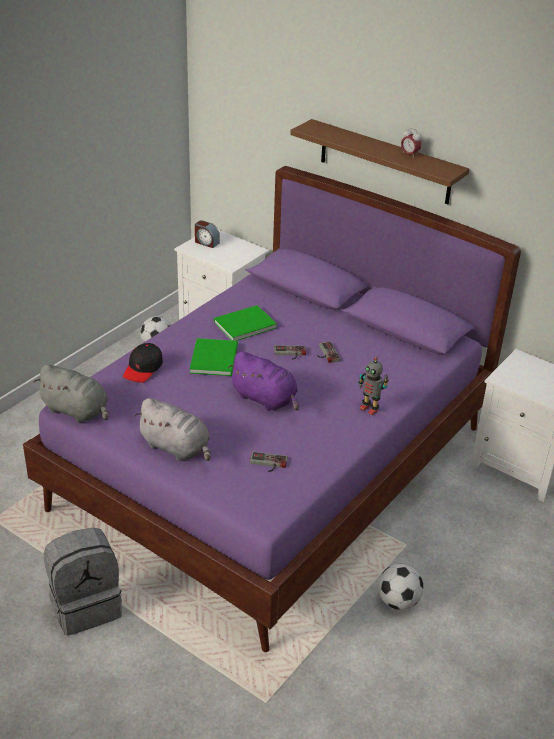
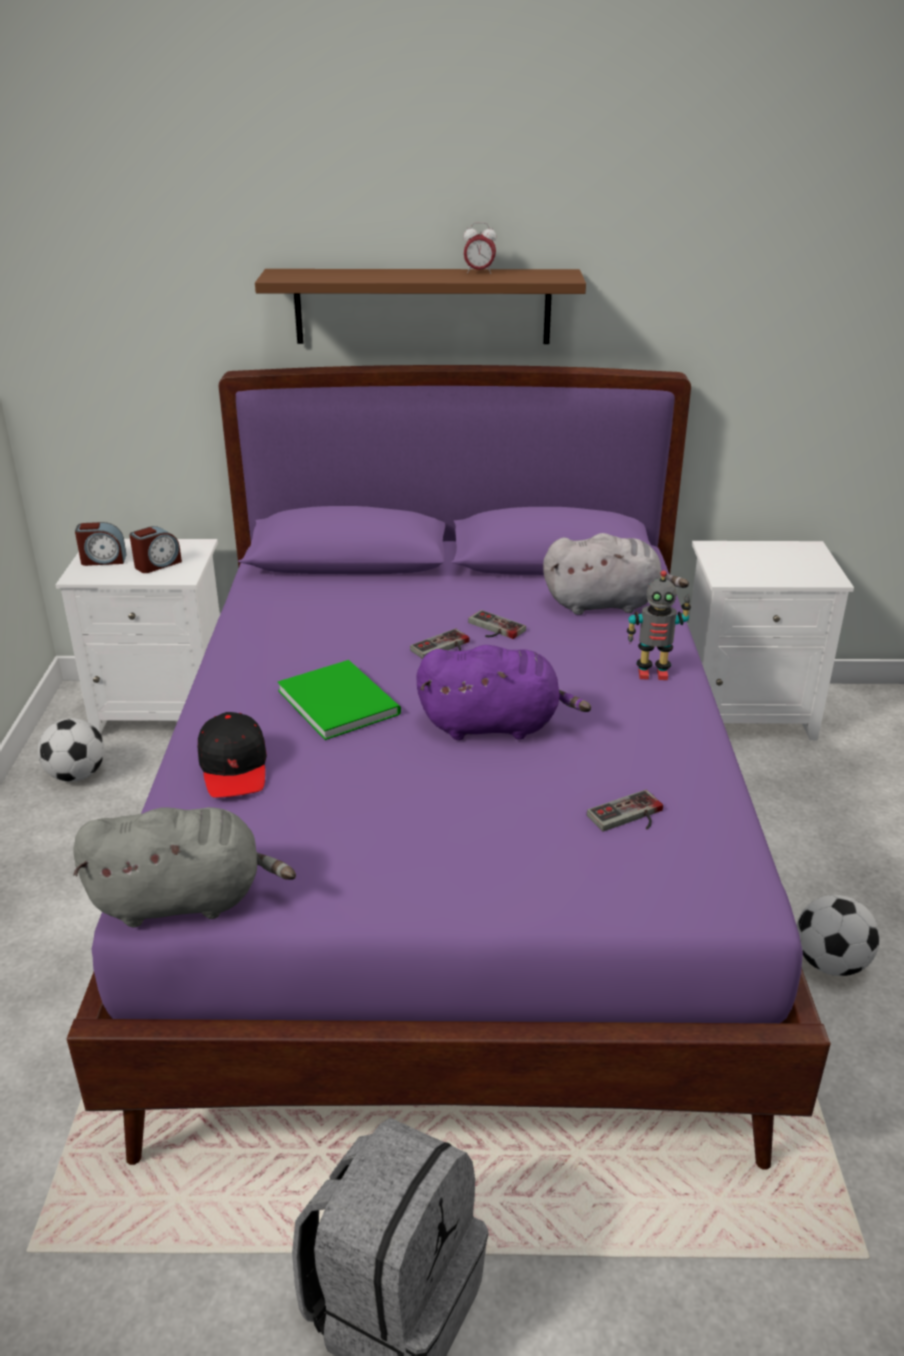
camera: 35 degrees left, 5 degrees down
(177, 448) = (456, 869): grey plush toy -> grey plush toy (606, 604)
(227, 254) = (157, 564): none -> alarm clock
(242, 324) = (319, 638): green book -> none

